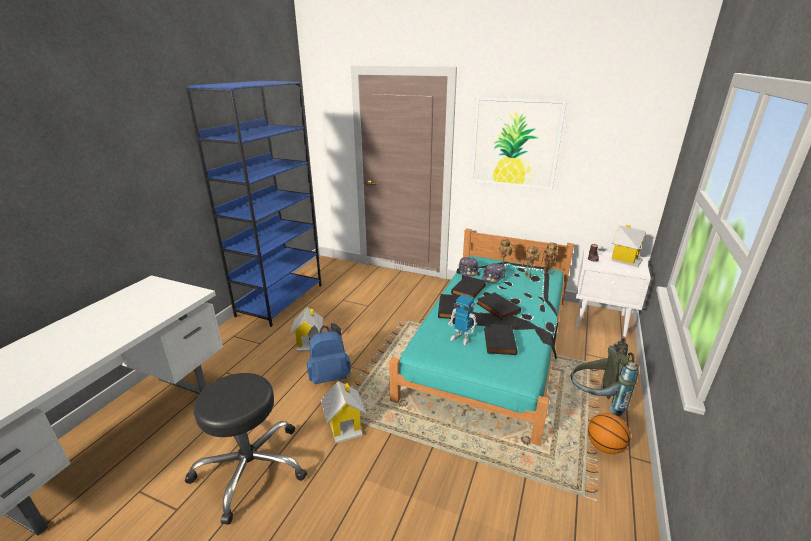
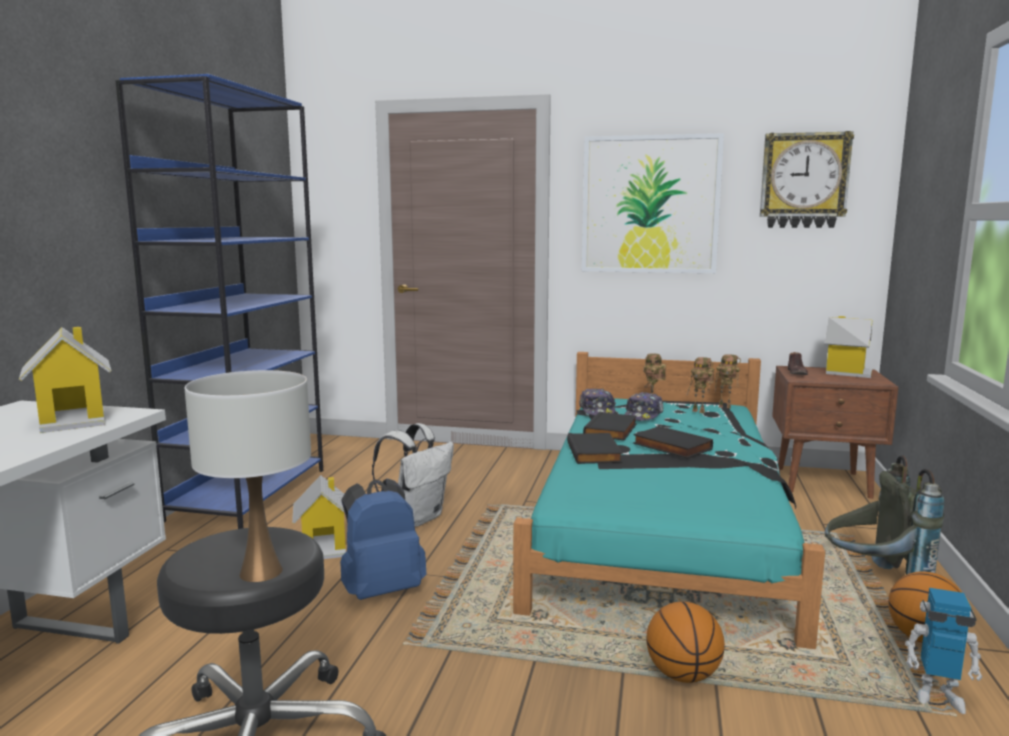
camera: 10 degrees left, 15 degrees down
(237, 409) = (261, 572): none -> white table lamp
(345, 425) = (439, 659): toy house -> toy house (74, 419)
(361, 326) = (417, 517): none -> white backpack
(461, 338) = (630, 483): toy robot -> toy robot (937, 696)
(462, 453) = (682, 675): none -> basketball
(498, 341) = (696, 482): black book -> none
(601, 321) = (824, 482): white nightstand -> brown nightstand
(617, 134) = (804, 181): none -> wall clock

